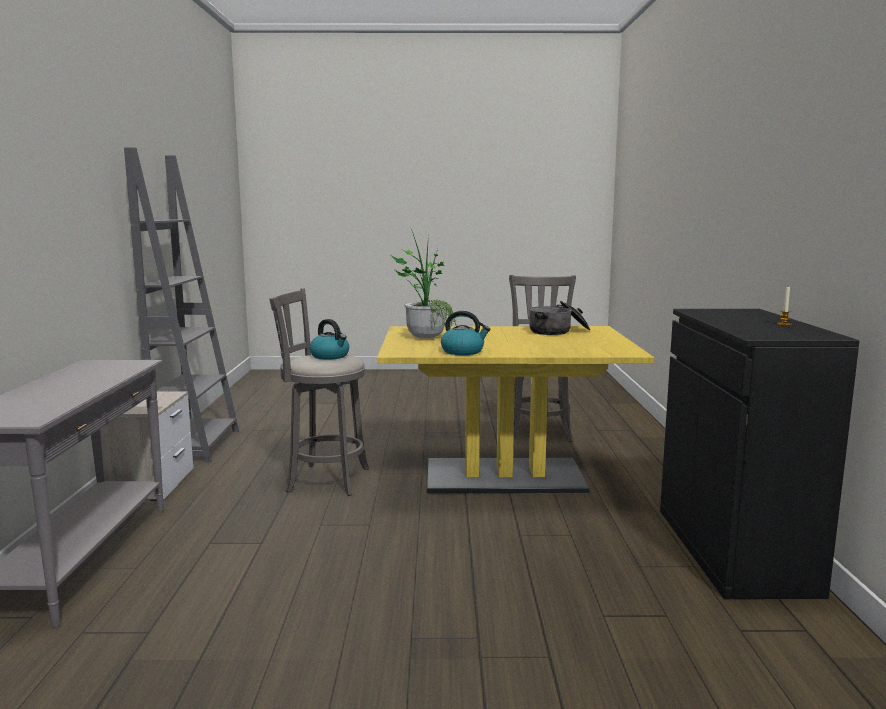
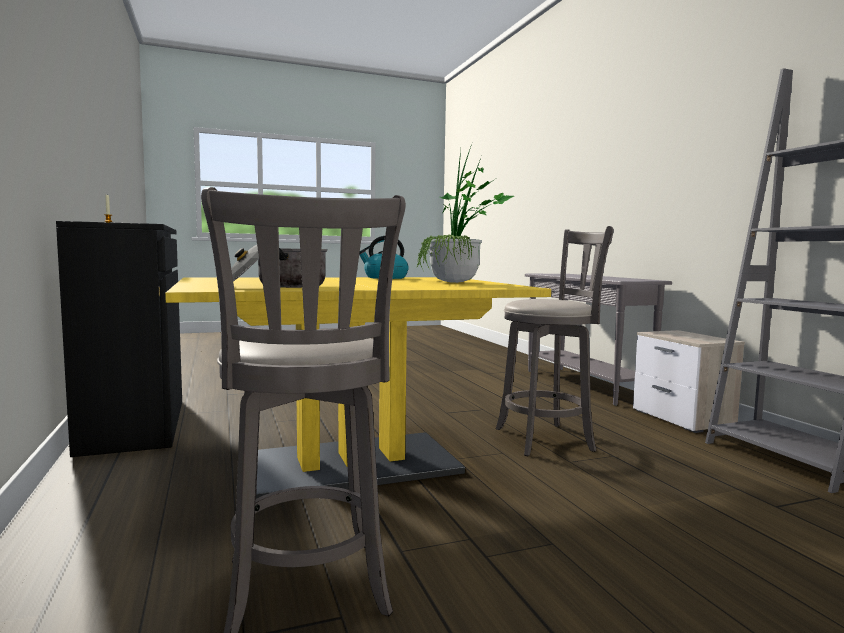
camera: 160 degrees right, 5 degrees down
(330, 356) = (549, 301): kettle -> none

